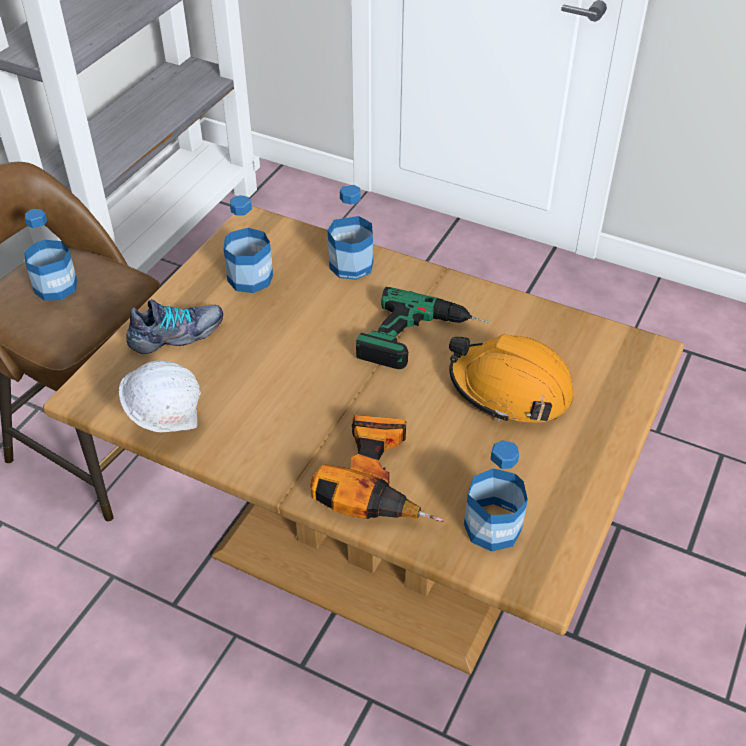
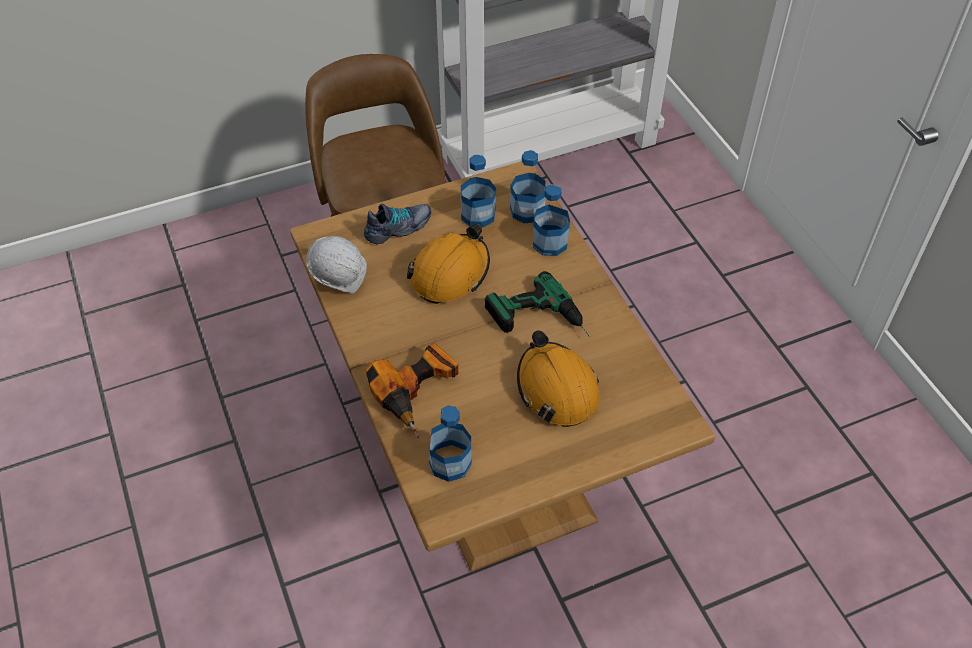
camera: 40 degrees right, 5 degrees up
(56, 287) = (380, 154): bottle -> bottle (527, 211)
(177, 335) = (398, 228): shoe -> shoe turned 45 degrees counterclockwise
(283, 347) = (450, 273): none -> orange hard hat

